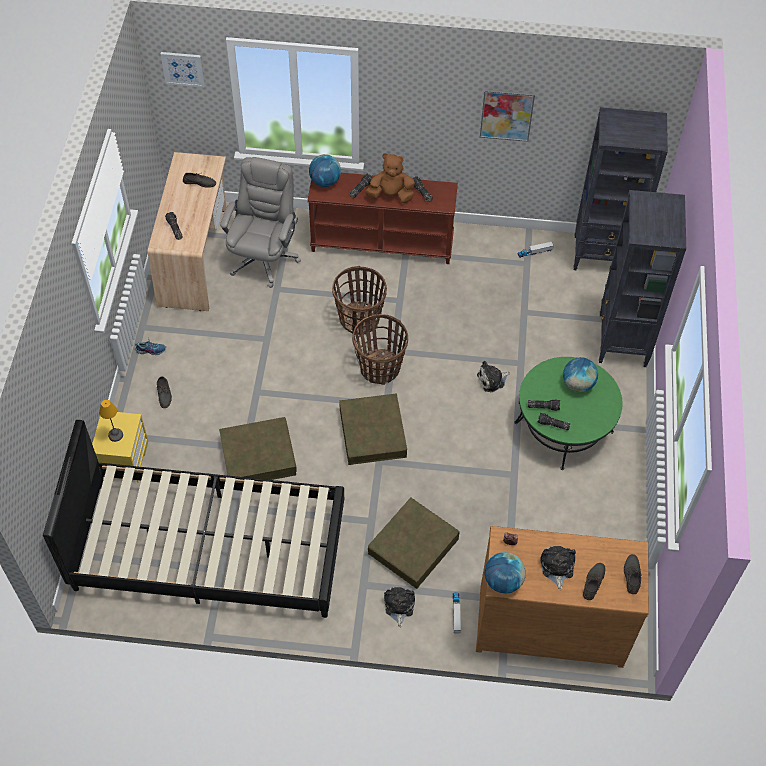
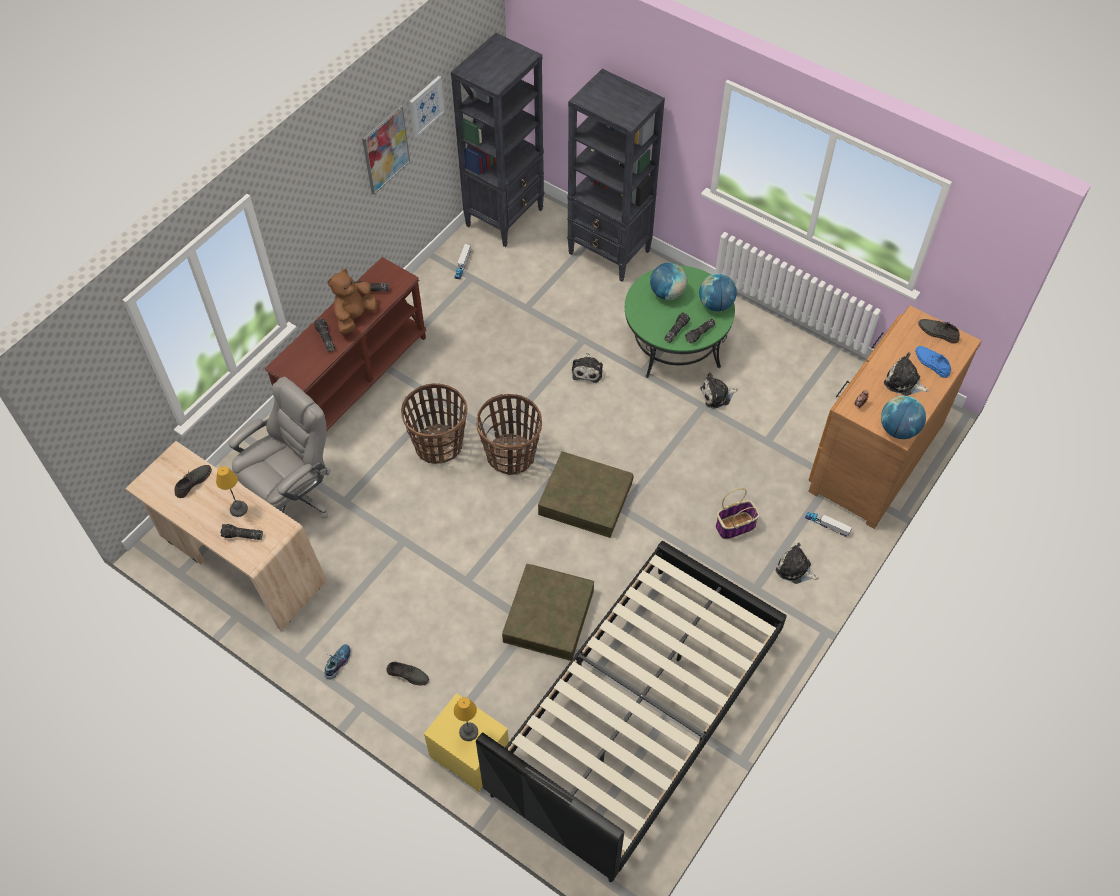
camera: 60 degrees left, 0 degrees up
(183, 68) = (93, 381): picture -> picture (426, 106)
(193, 215) = (238, 509): none -> table lamp
(264, 257) = (293, 494): grey office chair -> grey office chair turned 90 degrees clockwise
(325, 181) = (290, 364): globe -> globe (716, 304)
(413, 546) = (735, 525): brown storage box -> basket
(531, 480) = (717, 395): none -> plush toy
(593, 582) = (931, 363): grey shoe -> blue shoe

